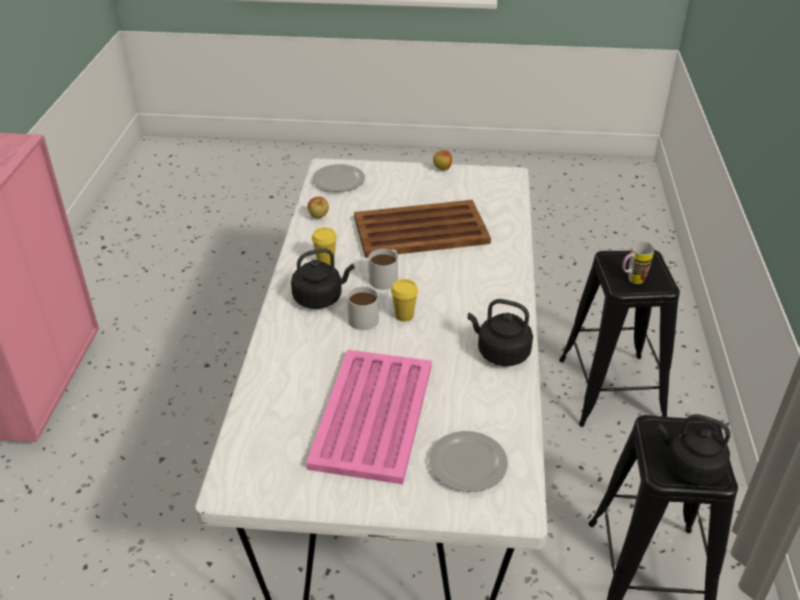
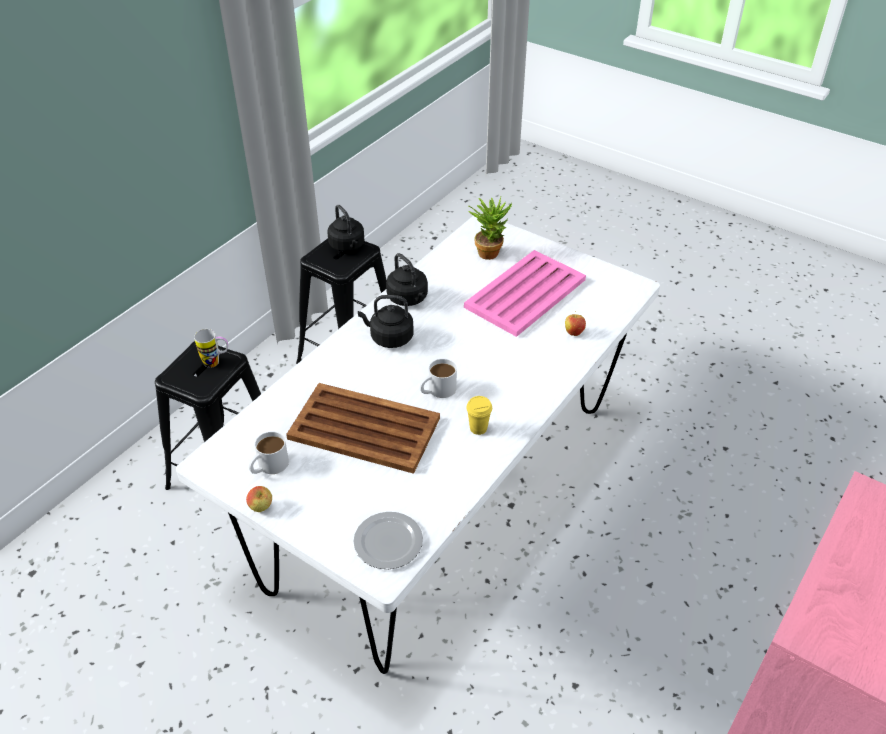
camera: 150 degrees left, 5 degrees up
(319, 217) = (448, 490): apple -> apple (574, 332)
(320, 298) = (506, 392): black kettle -> black kettle (389, 338)
(365, 316) = (481, 362): white mug -> white mug (268, 466)
(404, 315) = (451, 350): yellow cup -> none
(466, 463) = (490, 251): plate -> potted plant

